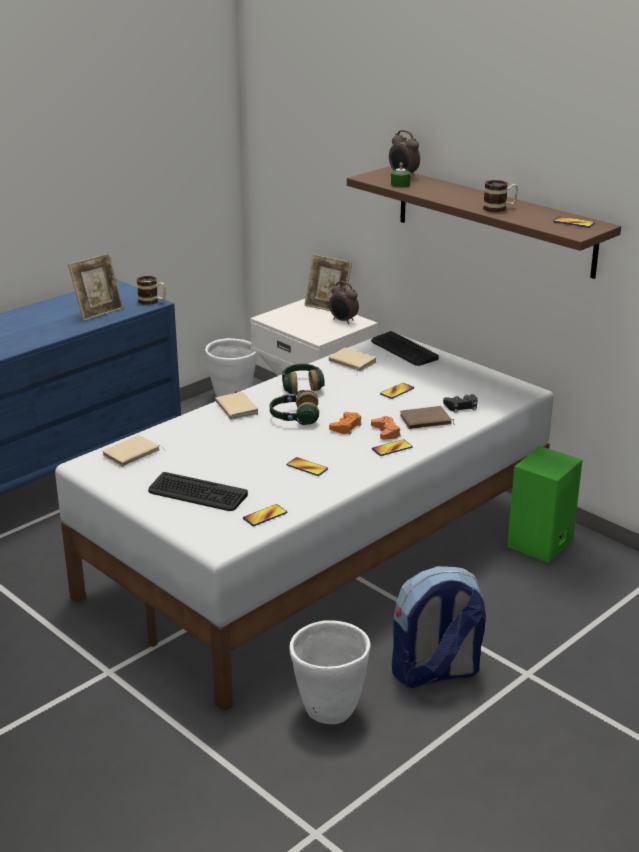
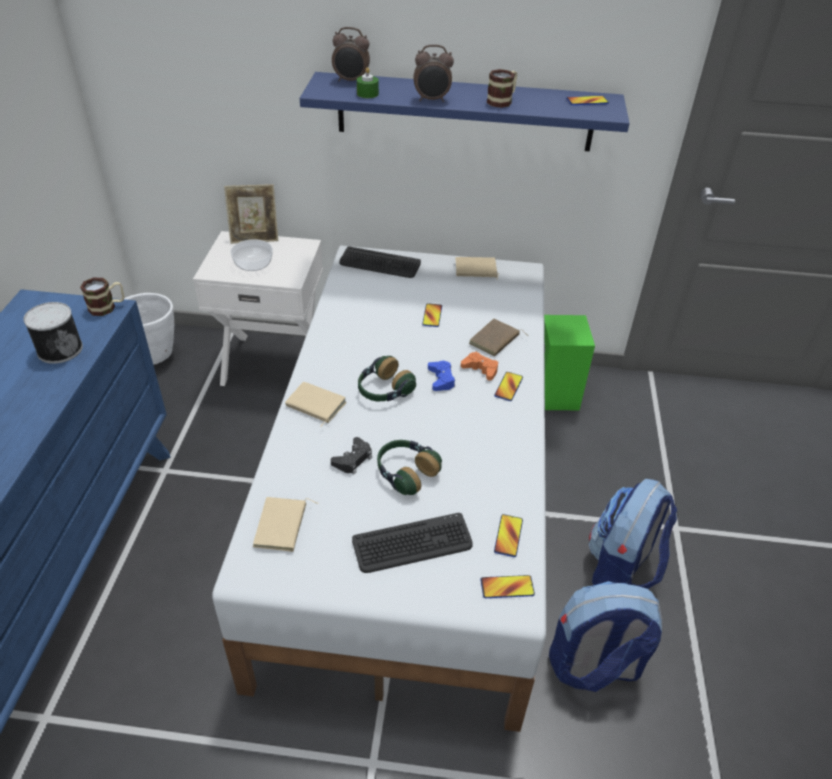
camera: 40 degrees left, 15 degrees up
(98, 312) = (59, 349): picture frame -> can
(301, 386) = (344, 347): headphones -> headphones (405, 473)
(304, 322) = (253, 264): none -> bowl
(307, 467) = (469, 449): phone -> phone (507, 587)
(329, 710) = (593, 665): white planter -> backpack
(343, 321) = (288, 249): alarm clock -> alarm clock (432, 100)
(346, 427) = (441, 379): orange game controller -> blue game controller
(351, 362) = (353, 297): beige book -> beige book (475, 270)
(461, 406) = (501, 310): black game controller -> black game controller (353, 459)
(494, 221) = (465, 112): brown shelf -> blue shelf

